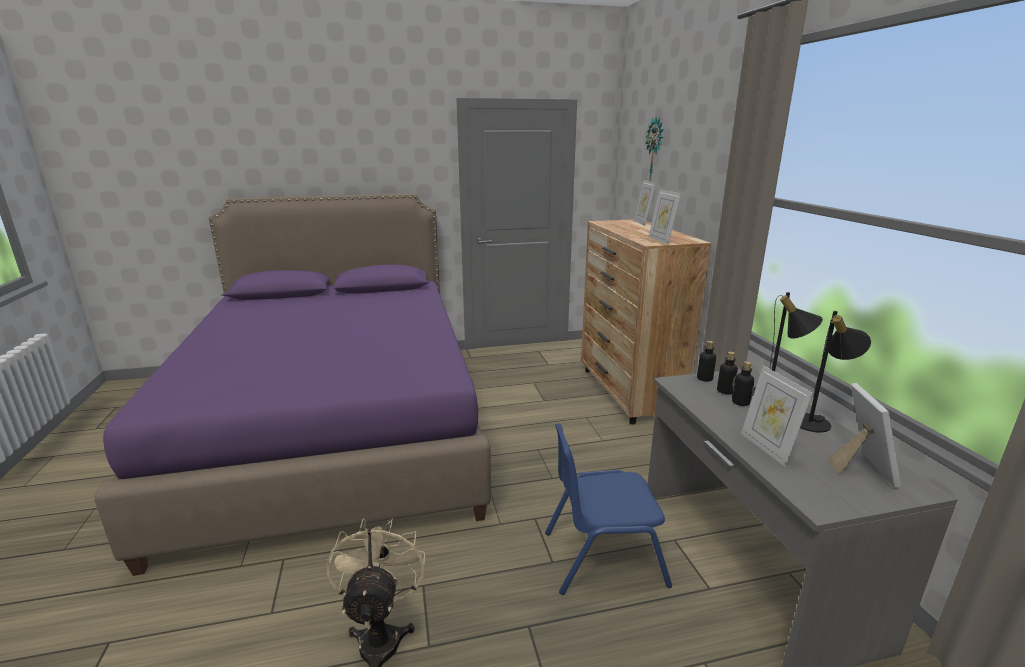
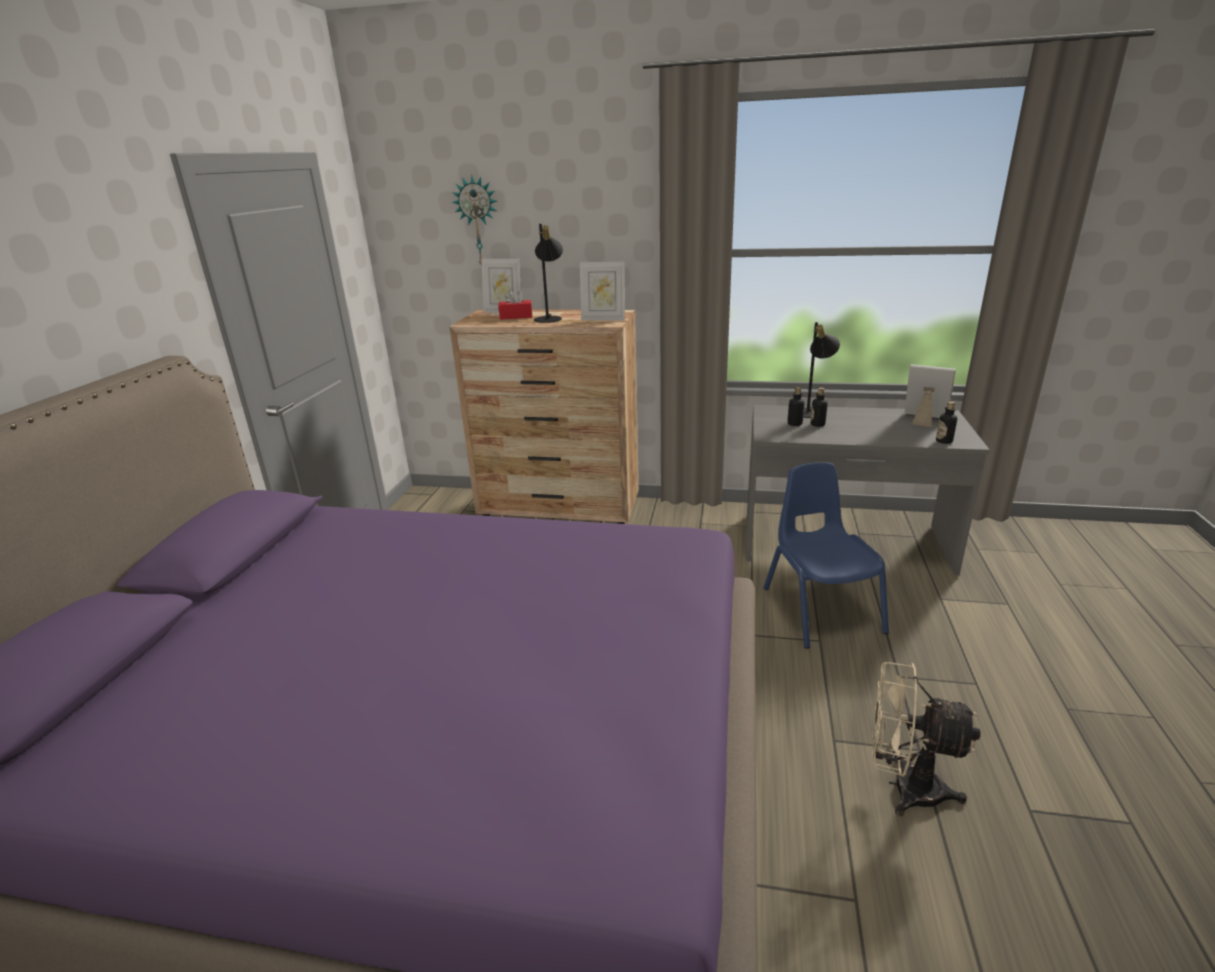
camera: 65 degrees left, 5 degrees up
(603, 557) = (821, 609): blue chair -> blue chair turned 150 degrees clockwise
(634, 226) = (516, 316): none -> red tissue box
(704, 378) = (767, 424): bottle -> bottle (944, 441)
(767, 448) = (892, 435): picture frame -> none
(817, 422) = (857, 412): black table lamp -> black table lamp (550, 318)

